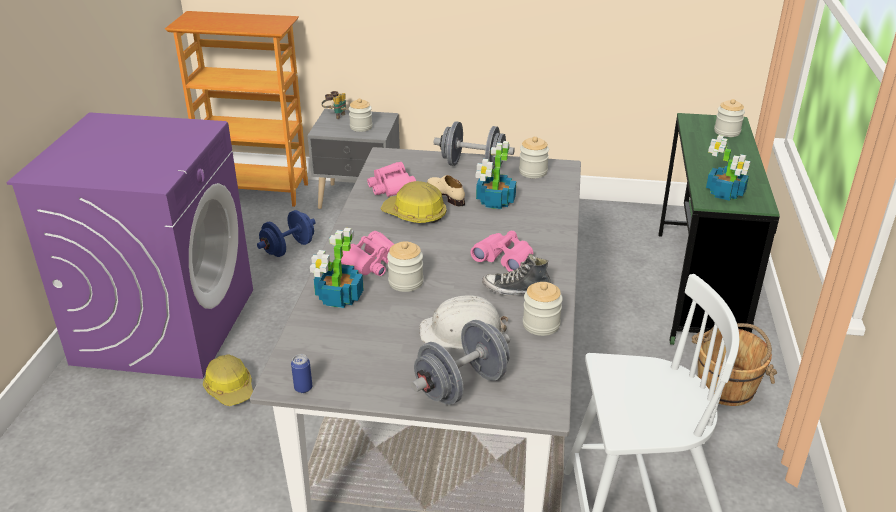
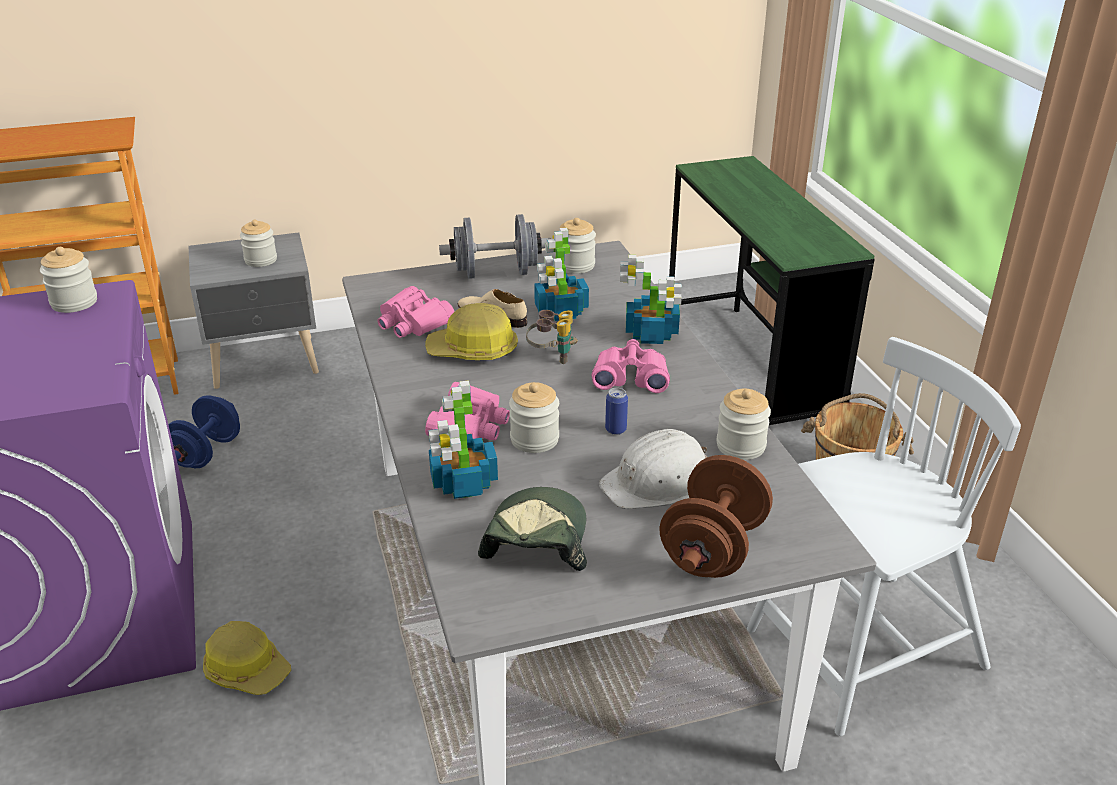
camera: 25 degrees left, 0 degrees up
(303, 388) = (516, 617): can -> can (615, 429)
(335, 115) = (212, 252): binoculars -> binoculars (552, 356)
(353, 345) = (535, 540): none -> cap
(461, 386) = (713, 548): grey dumbbell -> brown dumbbell
(516, 290) = (676, 412): shoe -> none
(725, 193) = (802, 245): potted plant -> potted plant (652, 334)
(727, 132) = (747, 176): jar -> jar (74, 302)

